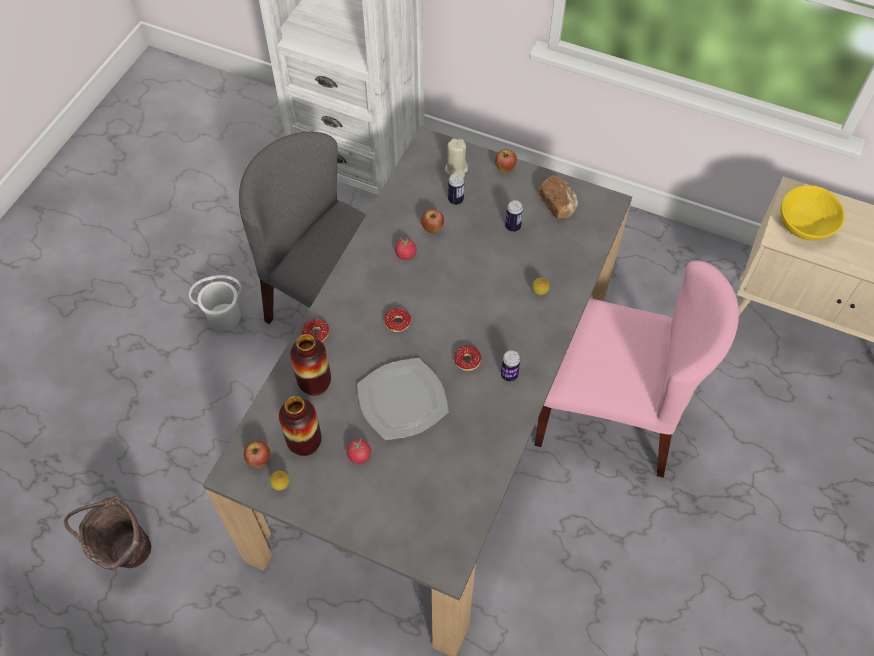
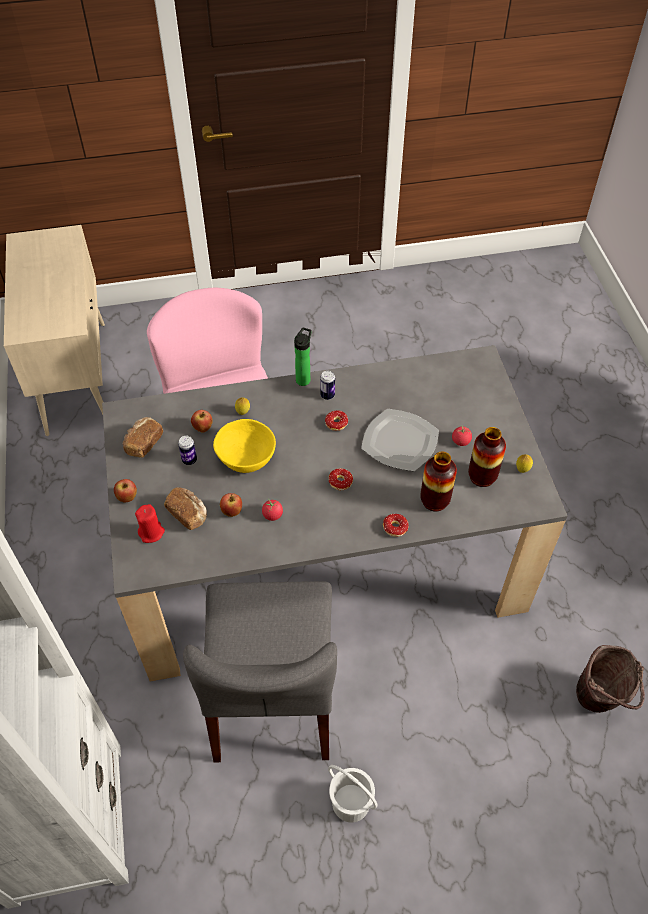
camera: 125 degrees left, 5 degrees down
(259, 460) = (519, 494): apple -> apple (203, 428)
(455, 200) = (188, 513): can -> bread
(456, 169) = (151, 532): beige candle -> red candle
(547, 367) = (304, 379): none -> bottle
(804, 225) = (51, 318): yellow bowl -> yellow bowl (245, 458)

